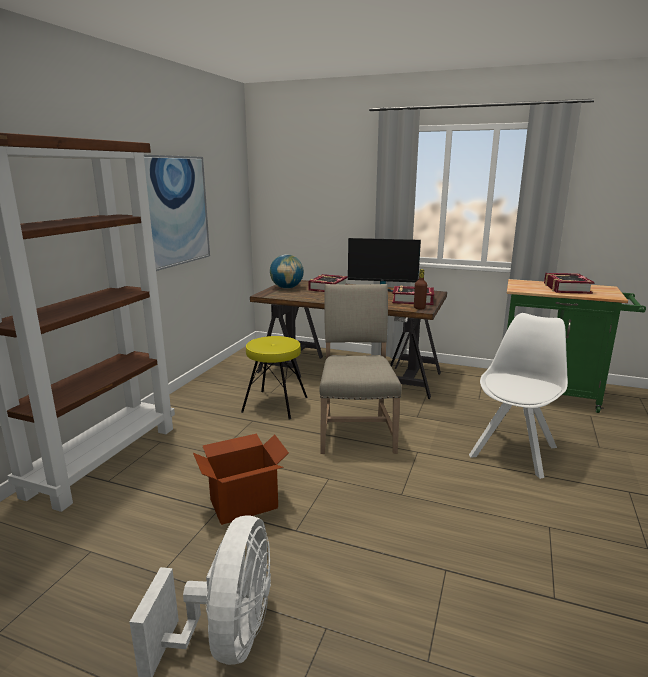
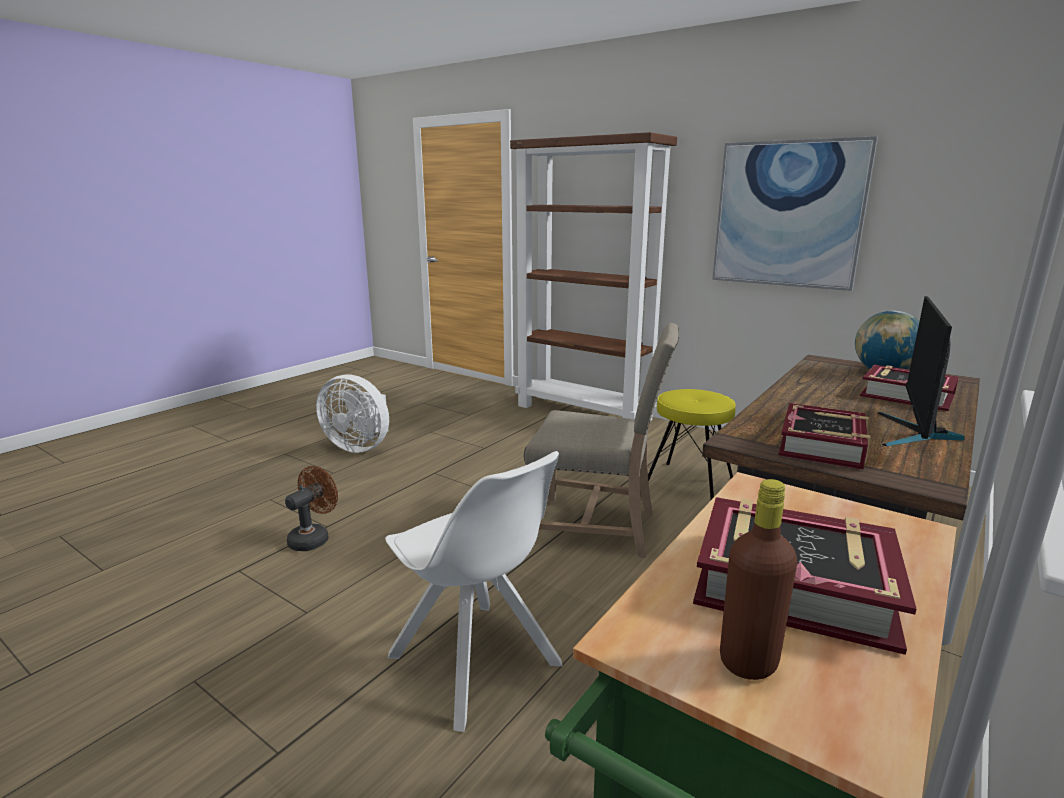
camera: 105 degrees right, 0 degrees up
(243, 503) = (486, 456): cardboard box -> none
(419, 308) = (747, 439): brown bottle -> brown bottle (748, 662)
(470, 569) = (313, 538): none -> brown fan

